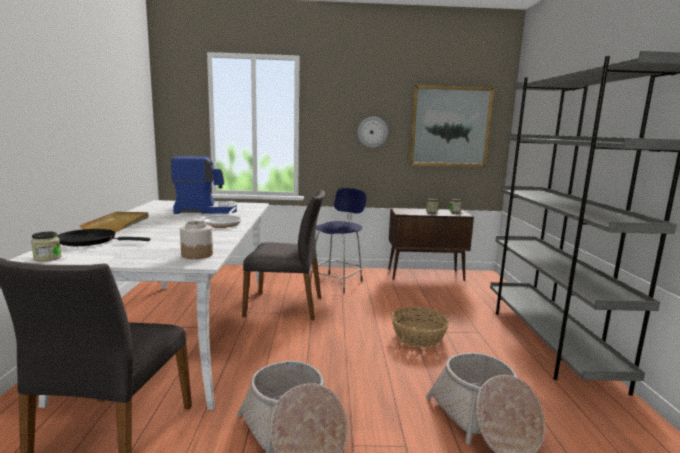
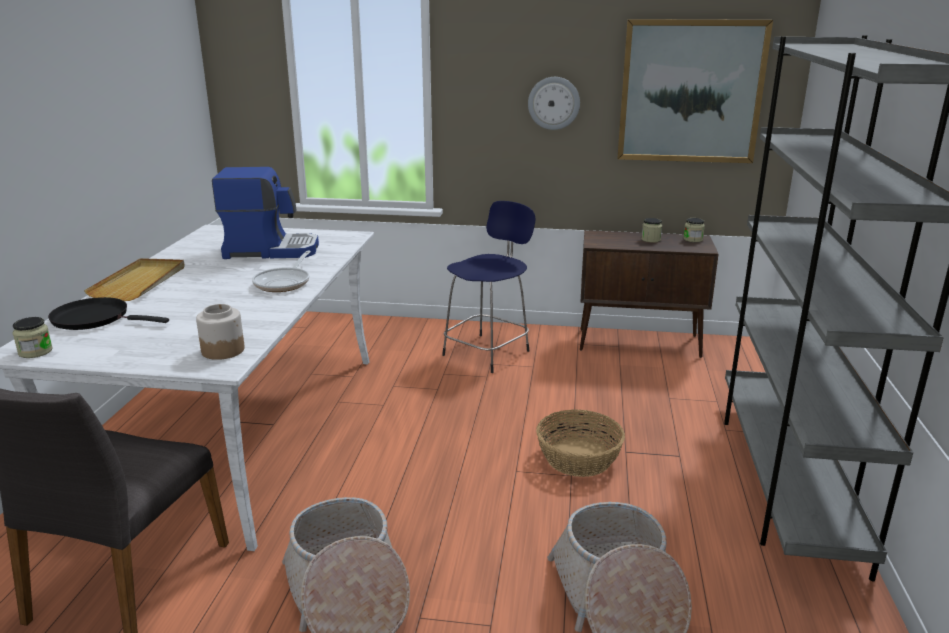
camera: 10 degrees right, 10 degrees up
(285, 306) = (395, 393): grey chair -> none

